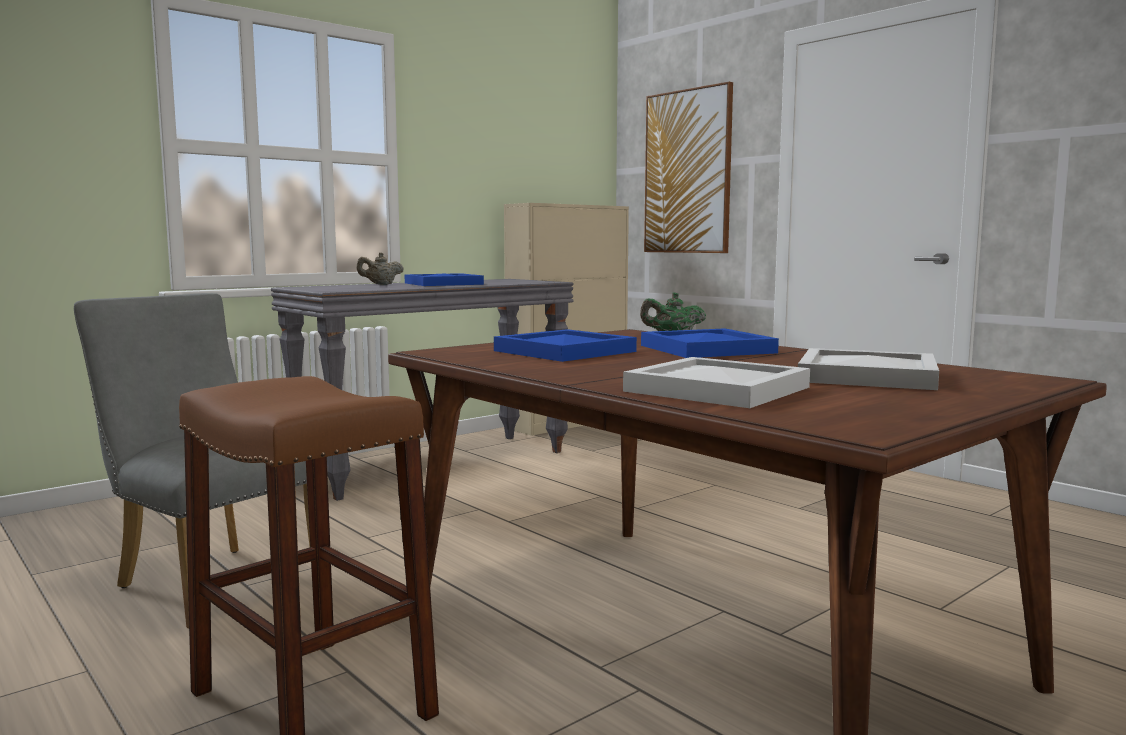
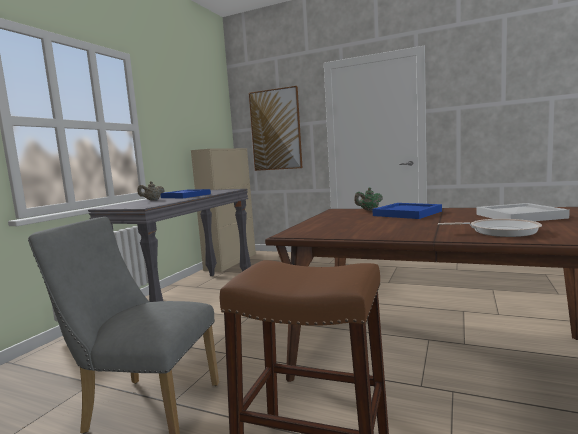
camera: 25 degrees left, 0 degrees up
(562, 351) = (352, 224): blue tray -> none
(716, 388) = (499, 231): white tray -> frying pan

